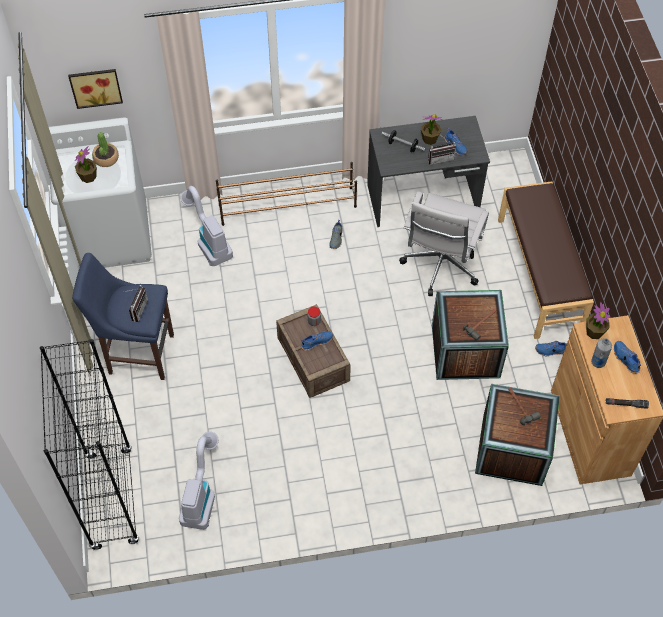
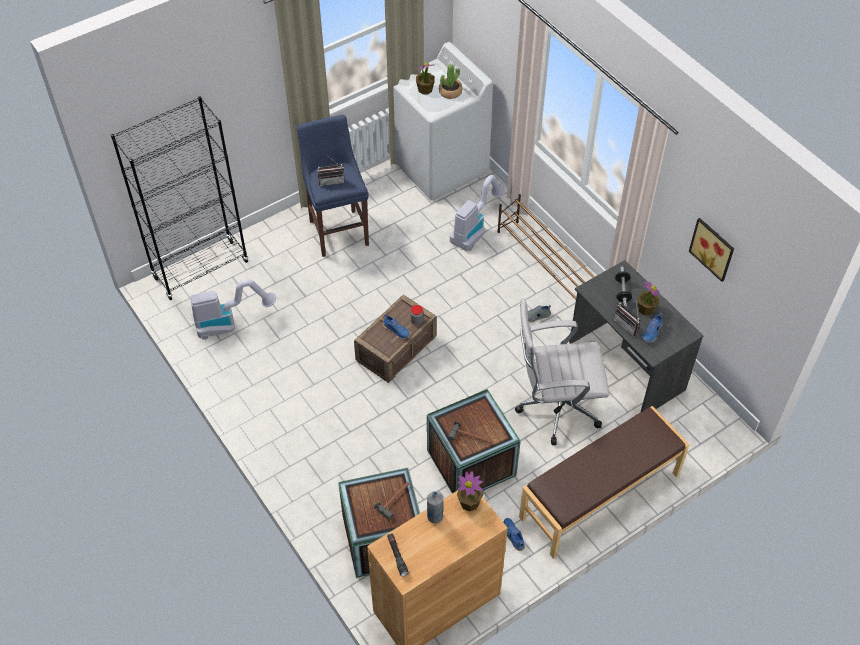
camera: 65 degrees right, 5 degrees down
(95, 86) = (486, 36): picture -> picture (713, 248)
(625, 359) = (451, 540): blue shoe -> none

